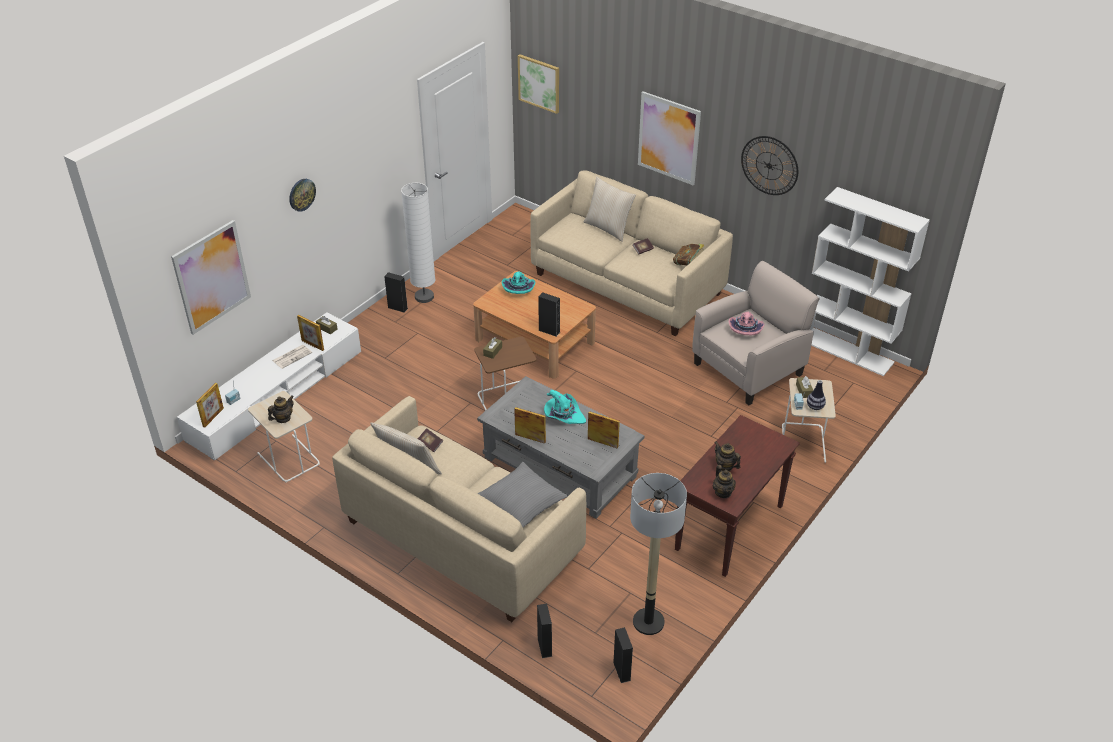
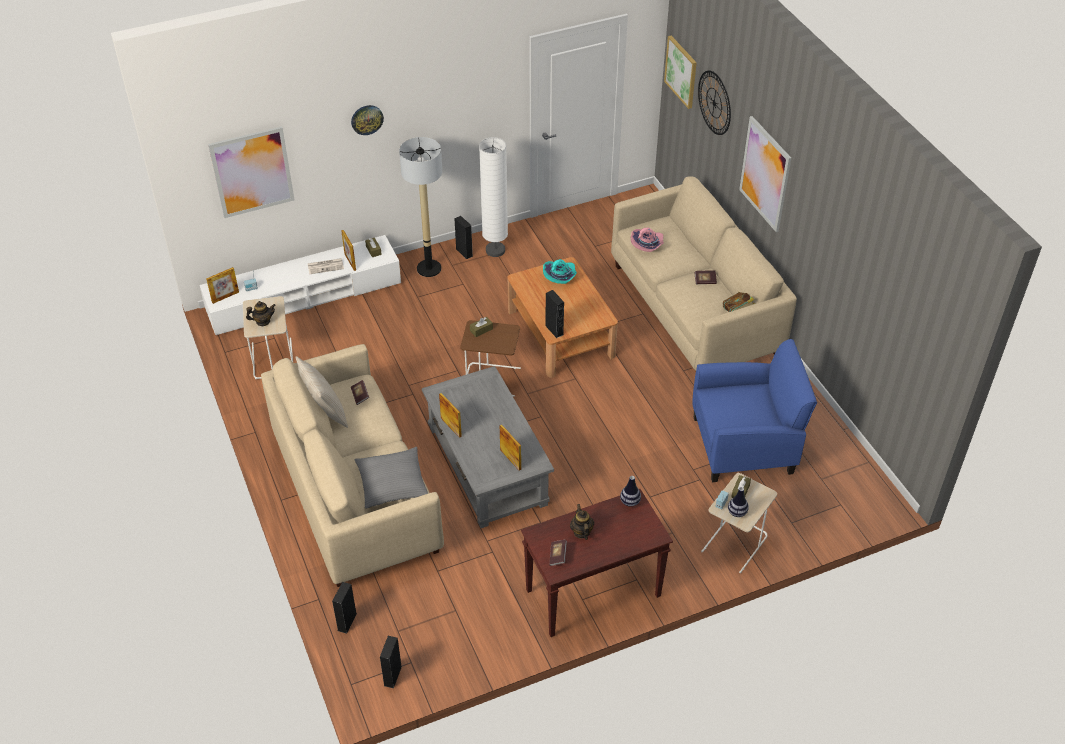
camera: 30 degrees right, 5 degrees up
(563, 415) = (497, 418): turquoise hat -> none
(608, 228) = (690, 245): beige pillow -> none
(648, 621) = (450, 644): floor lamp -> floor lamp (429, 268)
(723, 492) = (557, 556): teapot -> book
(742, 427) = (630, 501): none -> vase
(745, 329) = (741, 403): pink hat -> pink hat (647, 244)
(749, 368) = (744, 445): beige armchair -> blue armchair
(769, 165) = (835, 241): wall clock -> wall clock (714, 102)
(847, 351) = (863, 469): white bookcase -> none

